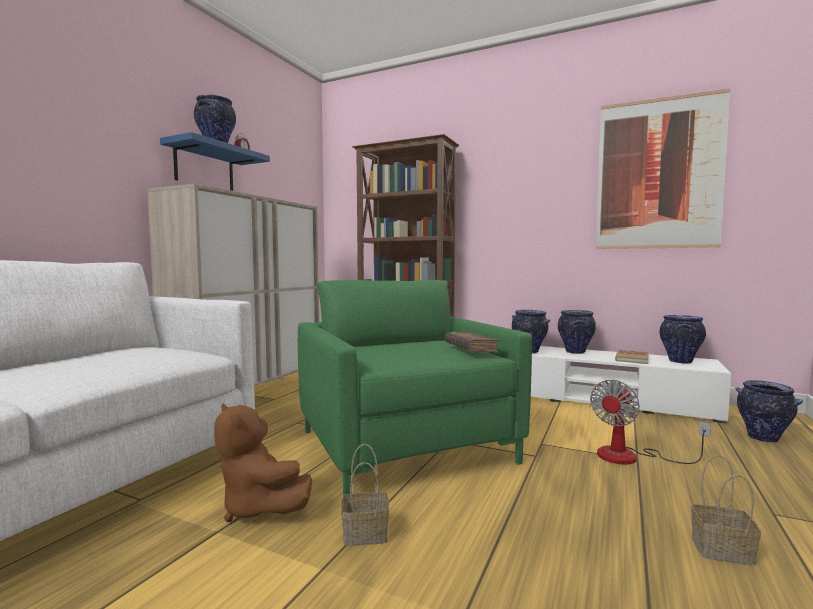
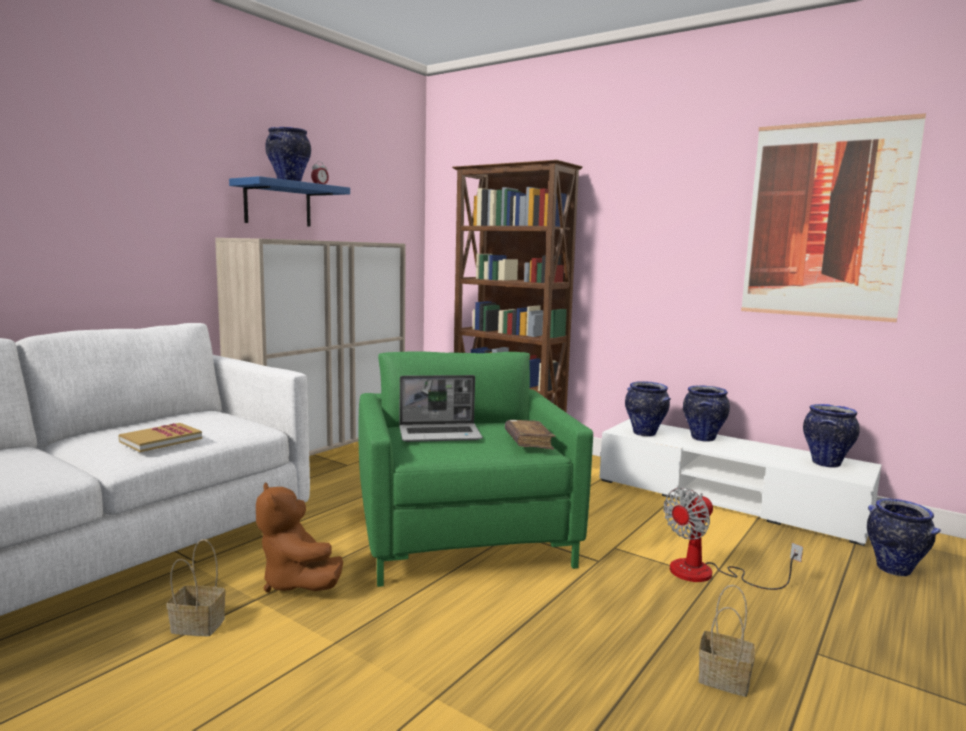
camera: 10 degrees right, 5 degrees up
(363, 534) = (382, 619): basket -> basket (196, 626)
(387, 349) = (440, 434): none -> laptop
(632, 359) = (766, 454): book -> book (161, 440)

